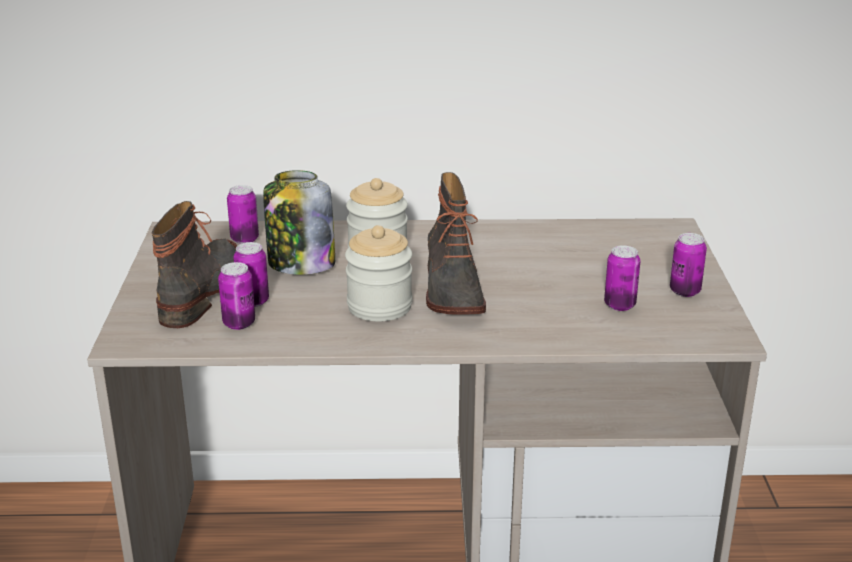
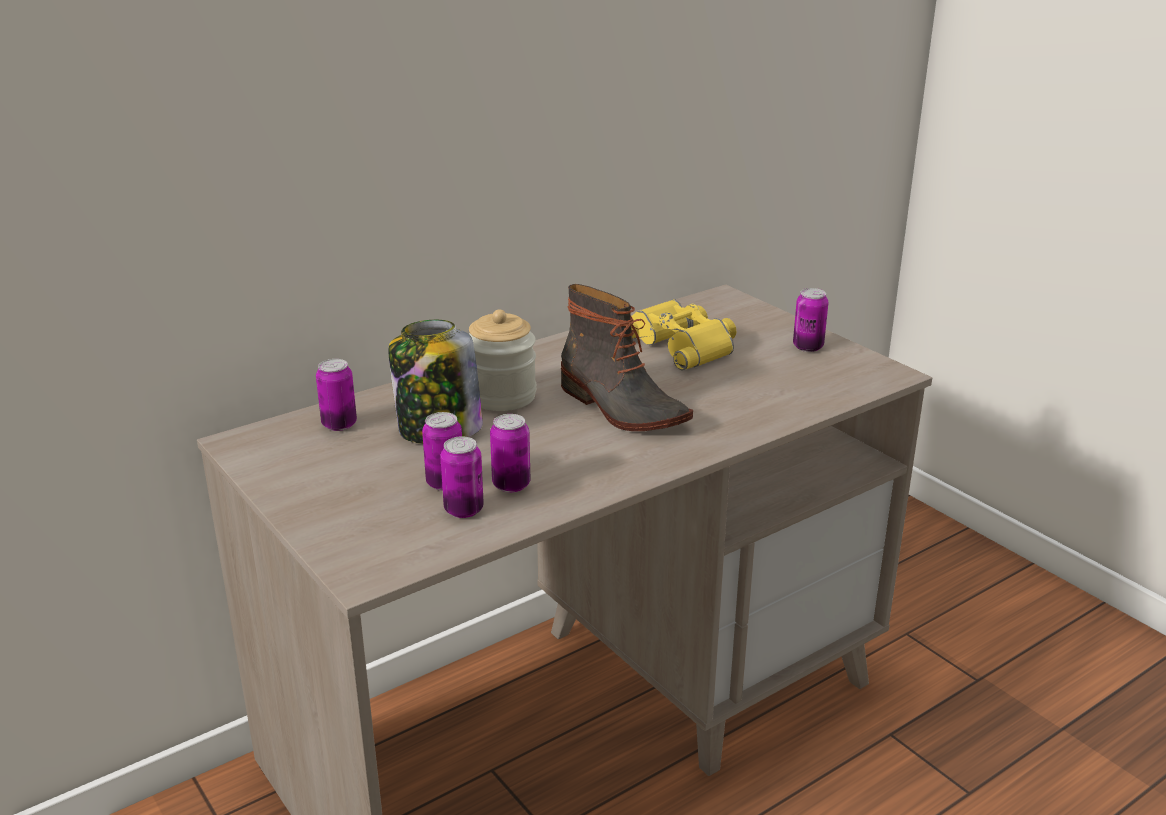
camera: 35 degrees left, 0 degrees up
(203, 291) = (375, 491): boot -> none
(379, 306) = (578, 445): jar -> none
(577, 256) = (683, 344): none -> yellow binoculars
(619, 305) = (777, 374): can -> can (511, 485)

